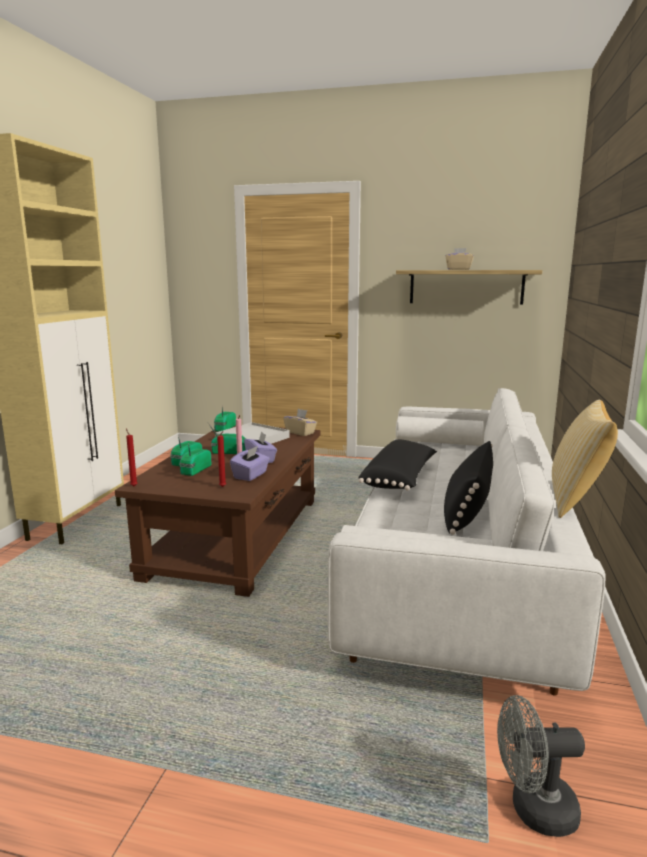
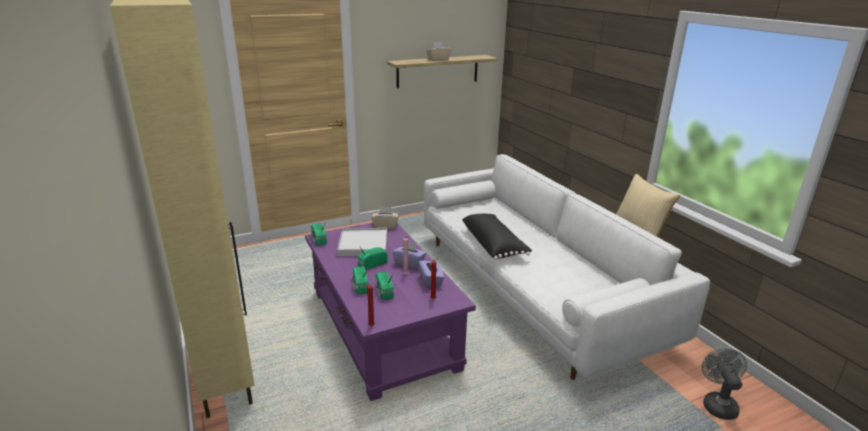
camera: 40 degrees left, 10 degrees up
(236, 536) = (382, 329): brown coffee table -> purple coffee table
(467, 509) = (562, 256): black pillow -> none
(533, 809) = (717, 404): grey fan -> grey fan turned 135 degrees clockwise

